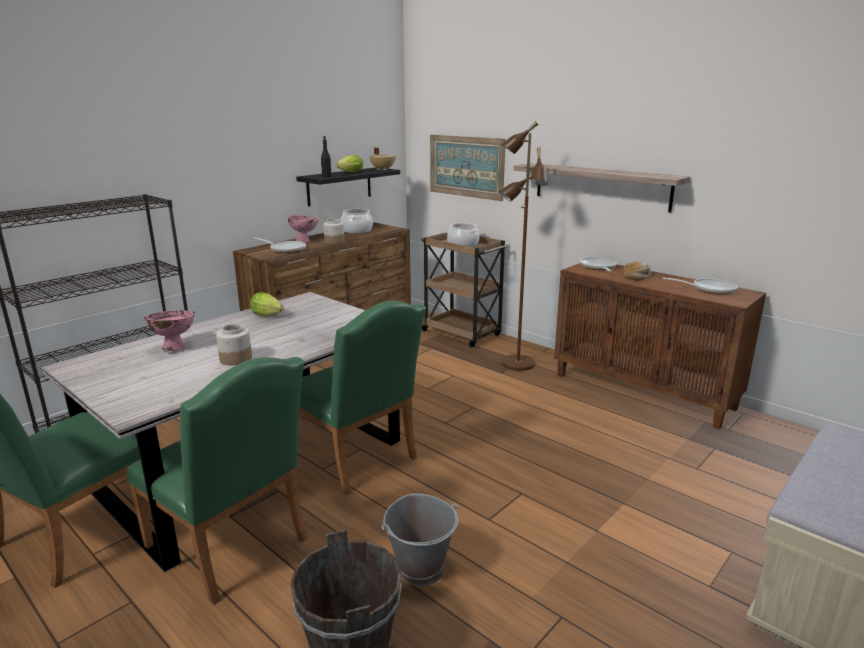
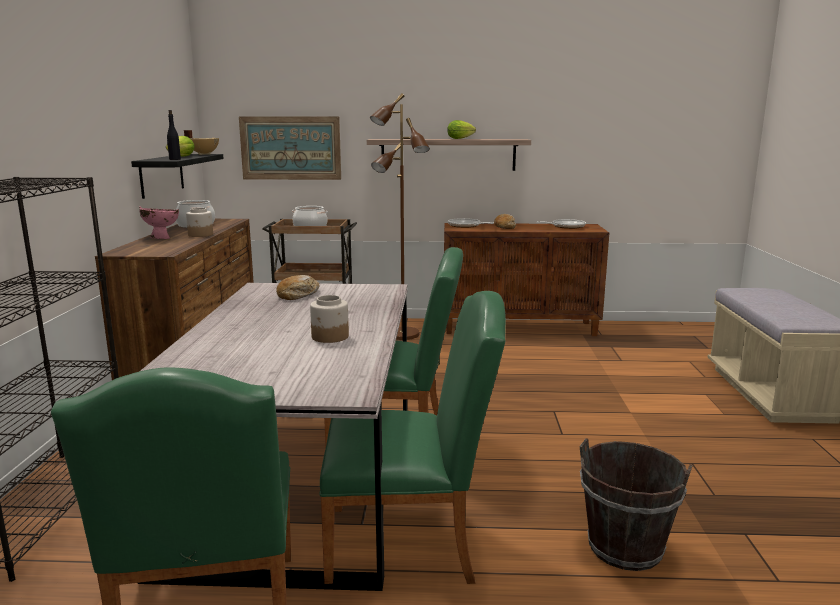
camera: 40 degrees left, 5 degrees down
(174, 348) = (233, 347): pink bowl -> none
(269, 316) = (262, 305): lettuce -> lettuce (461, 138)
(285, 249) = (164, 246): frying pan -> none
(310, 312) = (298, 295): none -> bread
(421, 567) = (574, 480): grey bucket -> none

